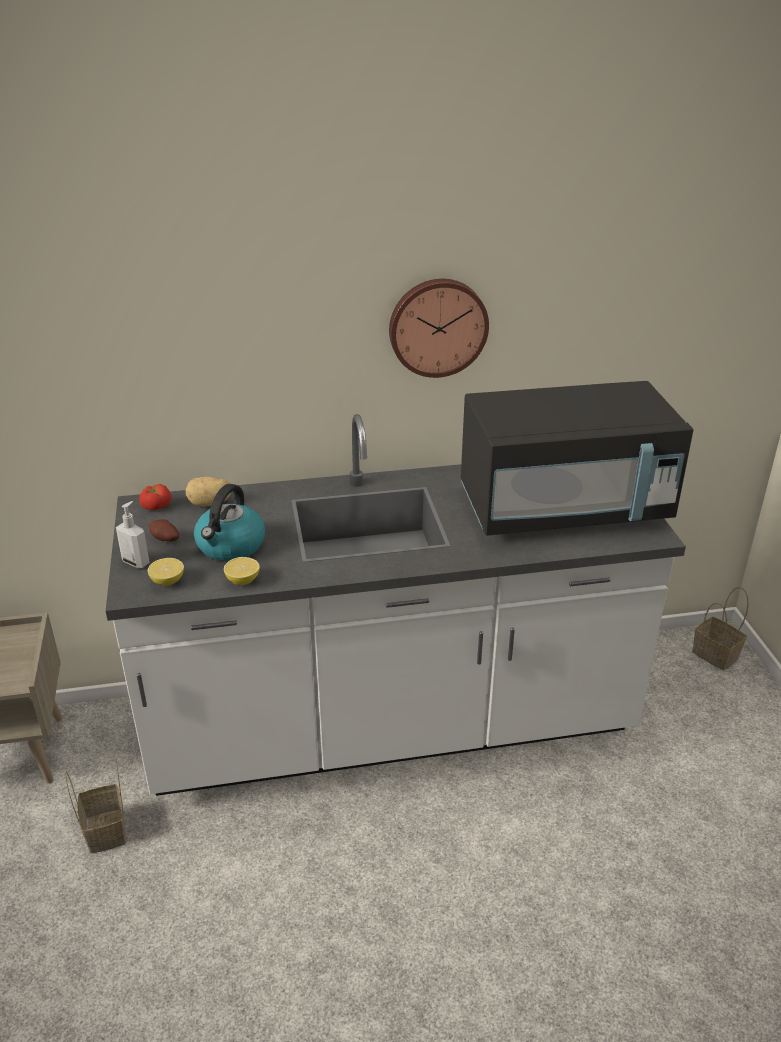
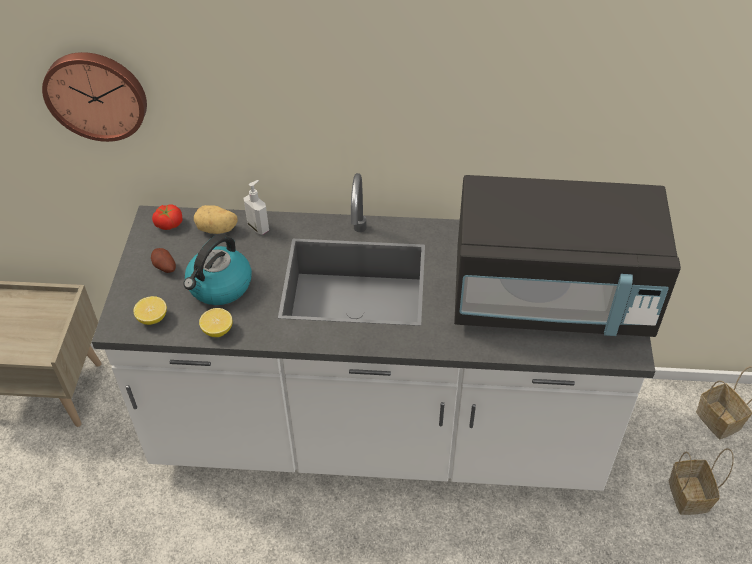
camera: 15 degrees right, 15 degrees up
(107, 832) = (112, 484): basket -> basket (690, 497)
(136, 562) = (133, 290): soap dispenser -> soap dispenser (259, 227)
(437, 326) = (452, 95): wall clock -> wall clock (96, 94)

